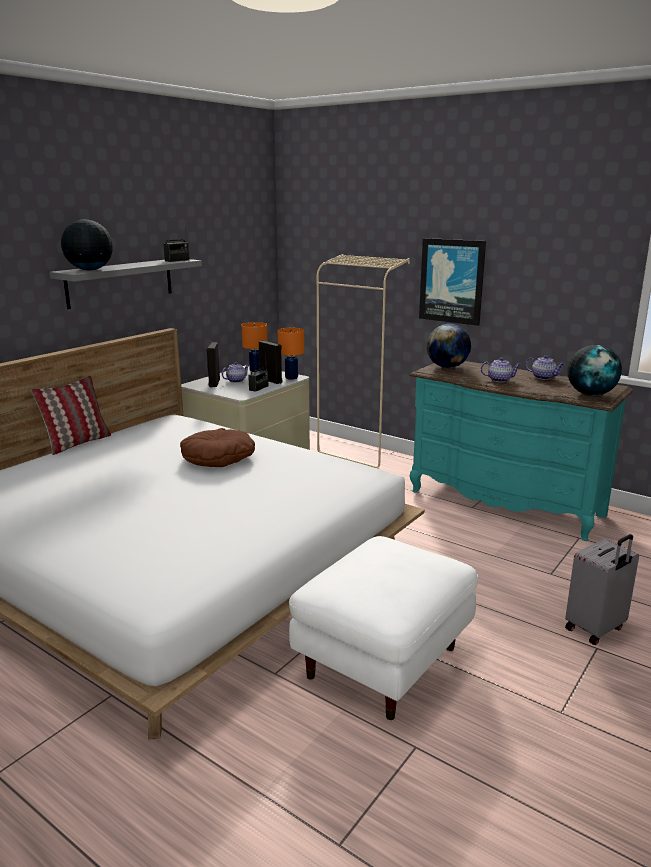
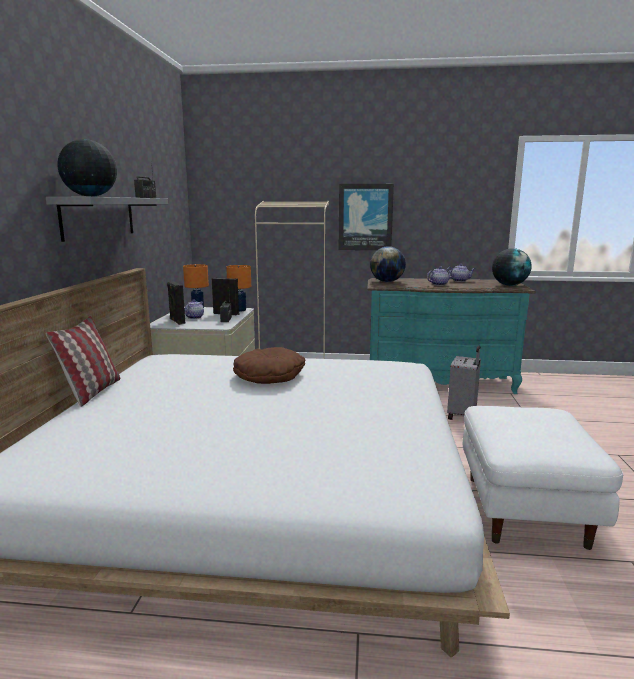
camera: 30 degrees left, 5 degrees down
(596, 629) = (600, 444): grey suitcase -> grey suitcase (462, 415)

